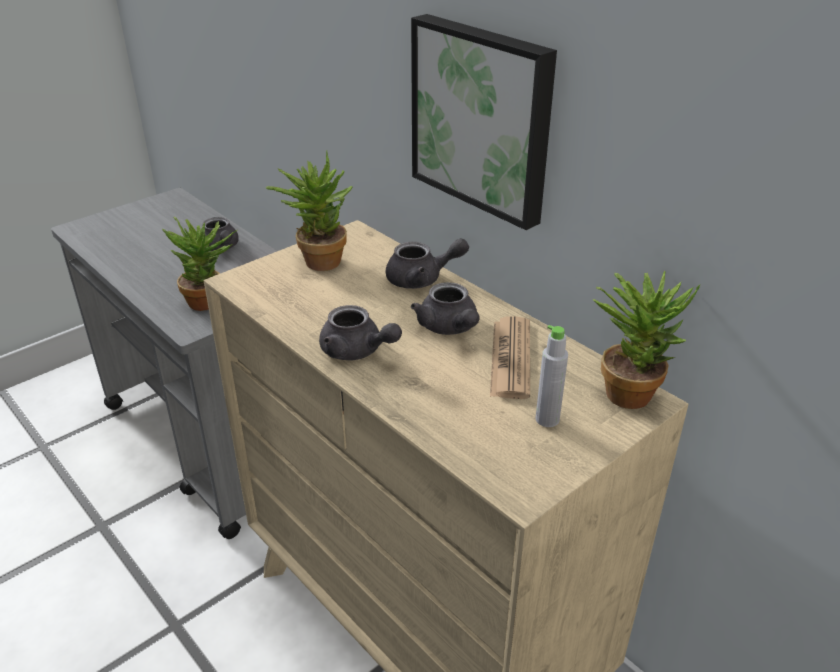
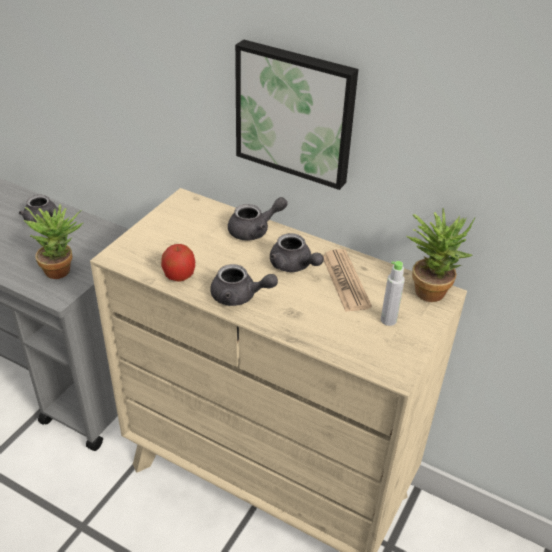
camera: 20 degrees left, 5 degrees up
(296, 314) = (179, 276): none -> apple
(317, 260) = (169, 227): potted plant -> none

